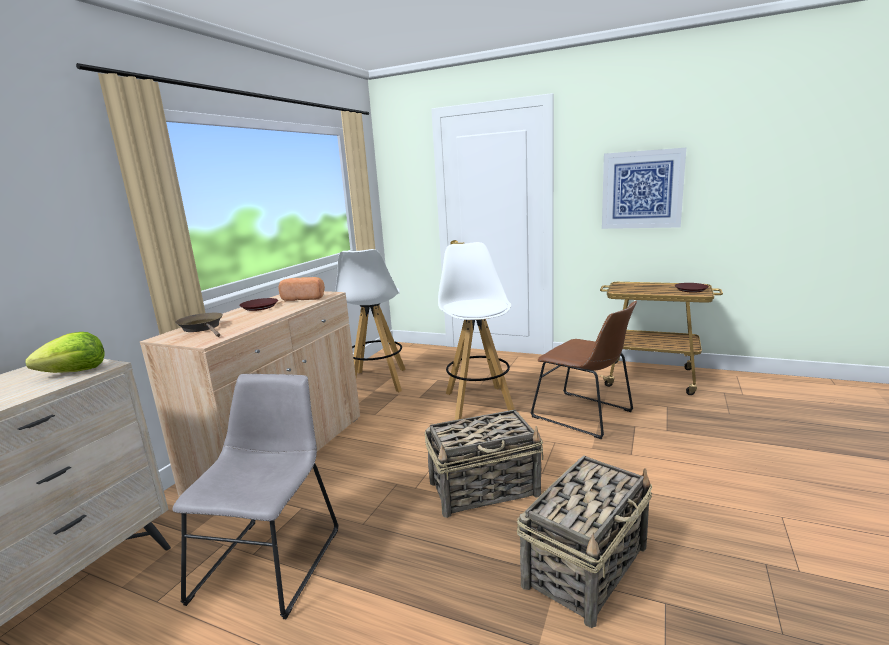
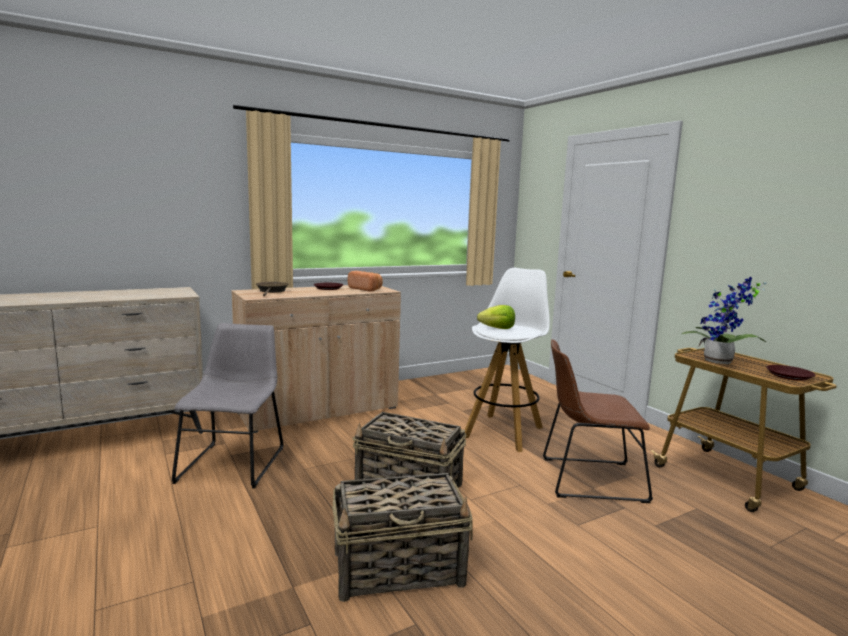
camera: 35 degrees right, 5 degrees down
(75, 372) = (171, 294): lettuce -> lettuce (497, 328)
(271, 559) = (234, 462): grey chair -> grey chair turned 45 degrees counterclockwise
(377, 381) = (448, 389): white stool -> none
(585, 415) = (587, 479): brown chair -> brown chair turned 105 degrees clockwise
(642, 190) = (768, 239): picture -> none
(644, 291) = (720, 362): none -> potted plant

